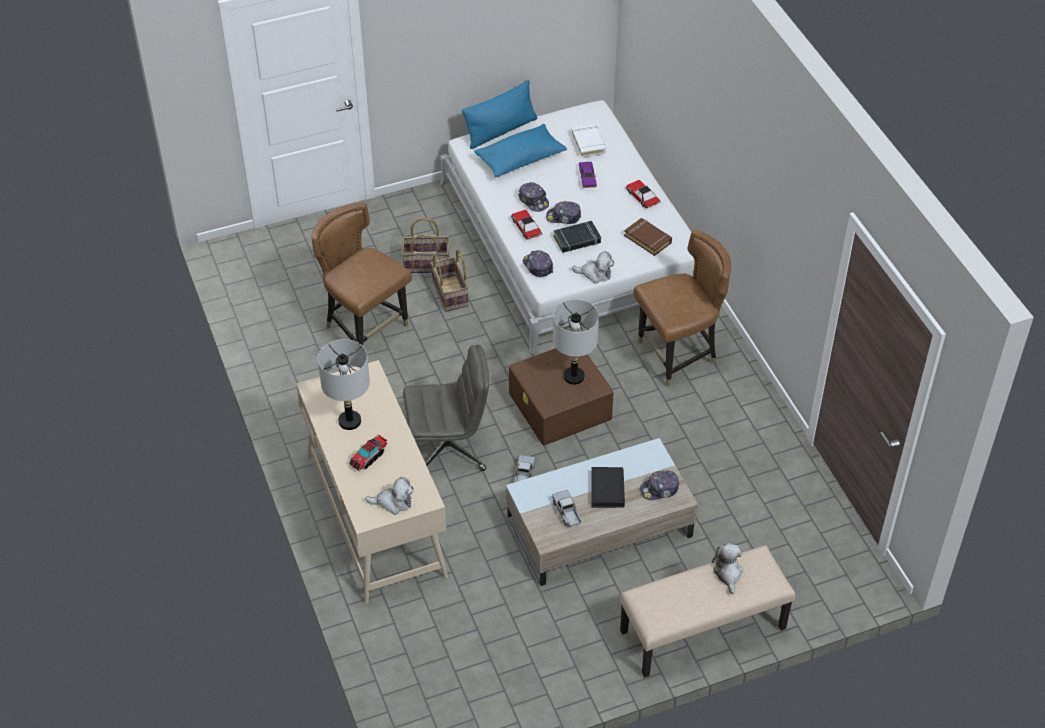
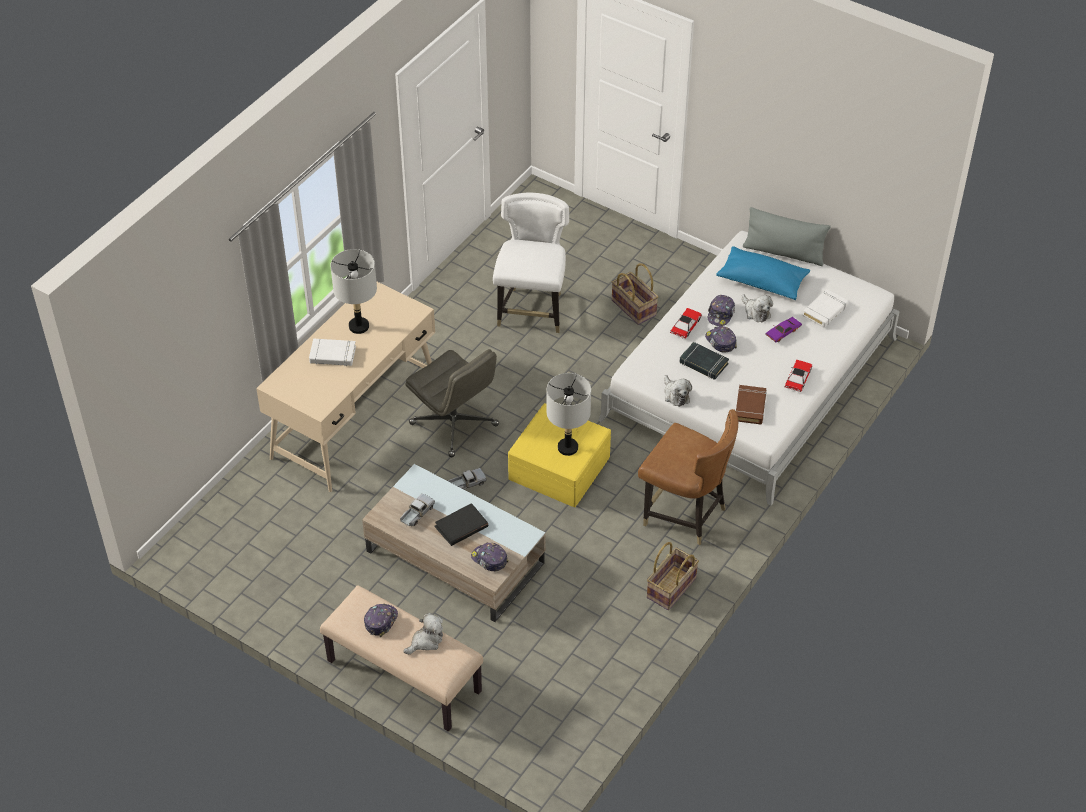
camera: 55 degrees right, 0 degrees up
(365, 328) = (532, 311): brown chair -> white chair
(368, 457) = (332, 355): toy truck -> white book
(393, 502) = (301, 391): plush toy -> plush toy (756, 312)
(451, 294) = (616, 339): basket -> basket (672, 588)
(501, 131) = (783, 253): blue pillow -> grey pillow
(537, 266) = (649, 356): cap -> cap (380, 621)
(560, 406) = (558, 468): brown storage box -> yellow storage box

